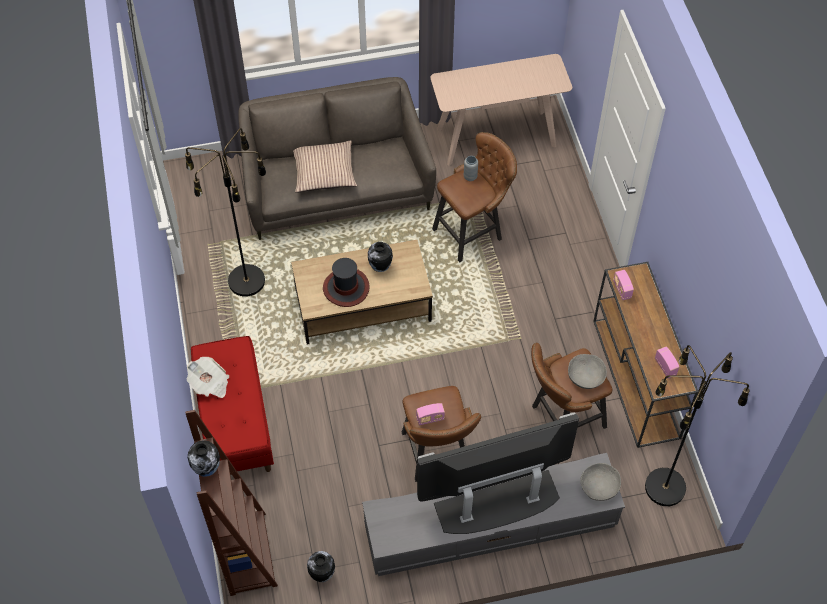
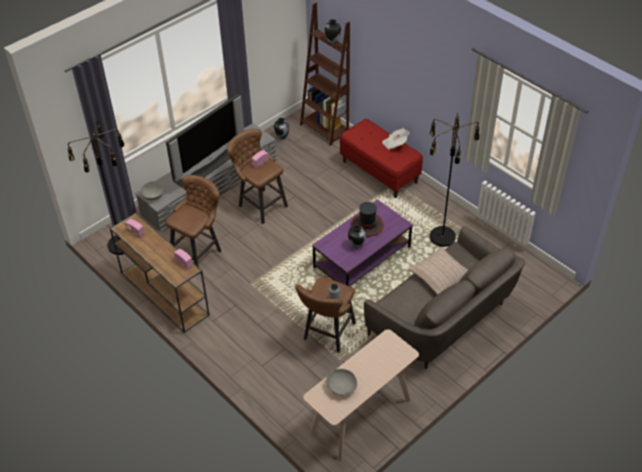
camera: 150 degrees right, 10 degrees down
(363, 304) = (361, 257): brown coffee table -> purple coffee table
(586, 377) = (184, 218): grey bowl -> grey bowl (341, 387)

